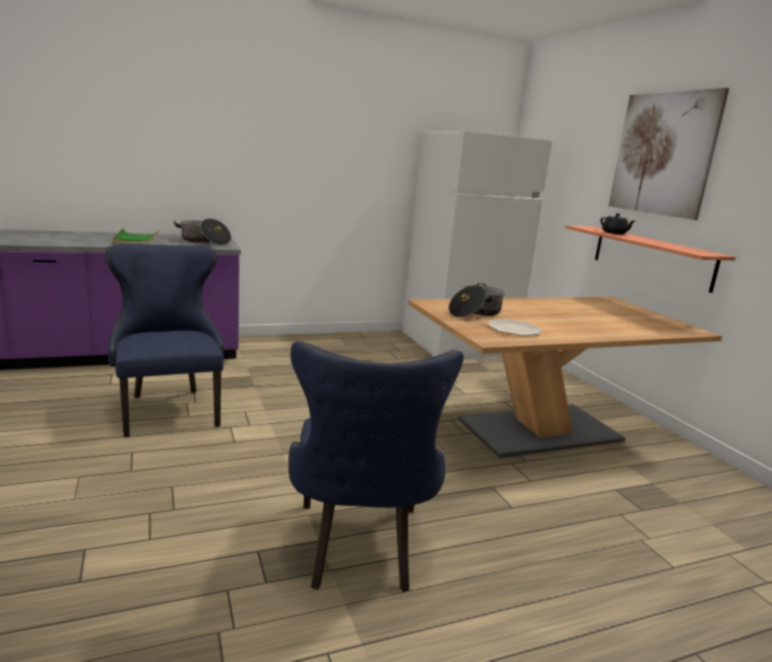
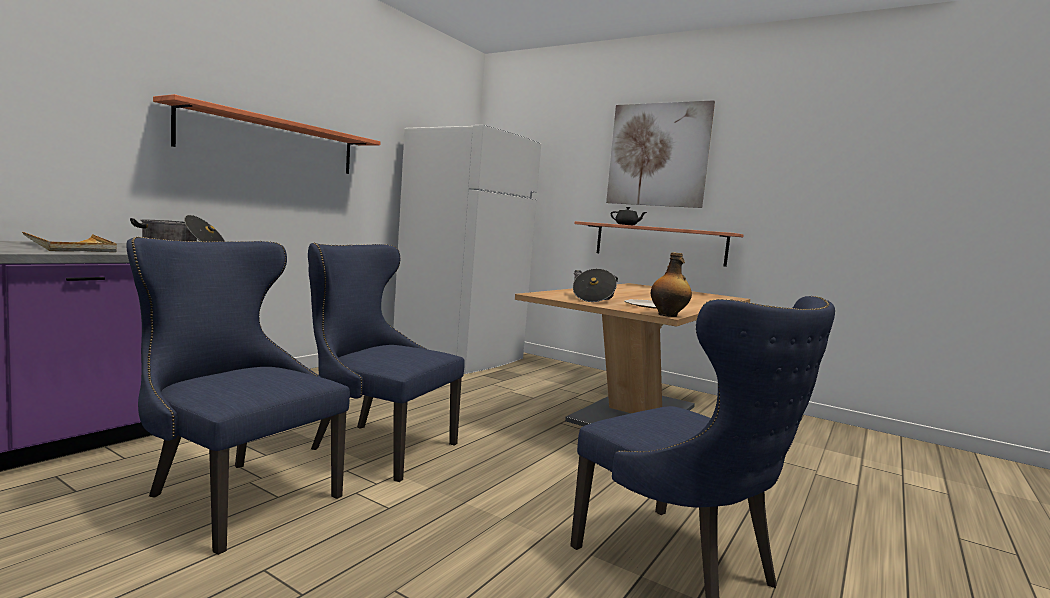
camera: 35 degrees left, 10 degrees down
(136, 240) = (71, 247): green tray -> beige tray
(284, 401) = (377, 447): none -> blue chair
(293, 156) = (272, 142): none -> shelf
(489, 342) = (668, 315): none -> bottle

